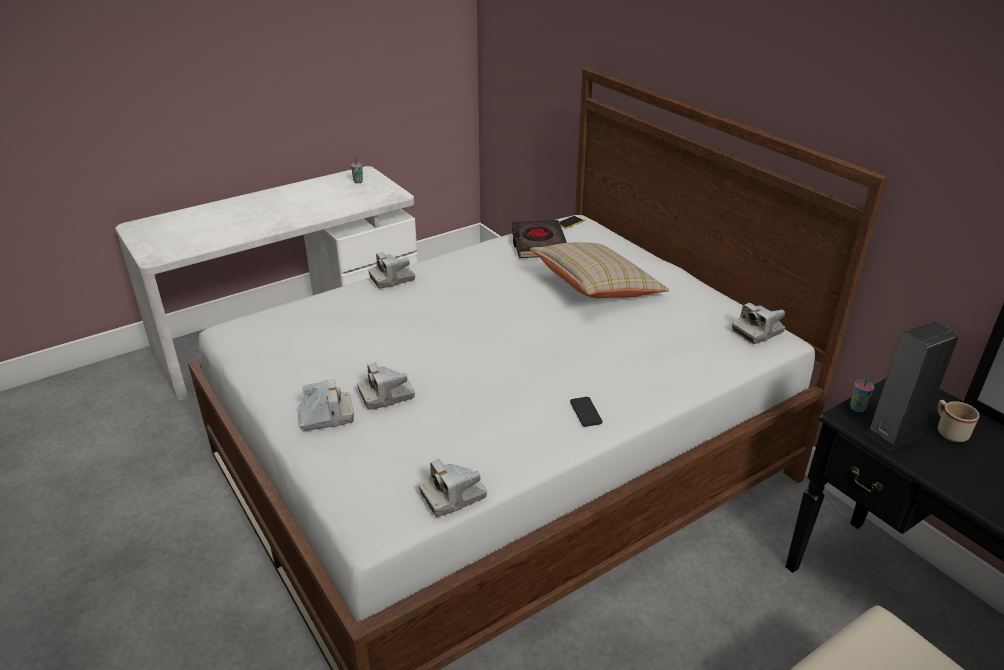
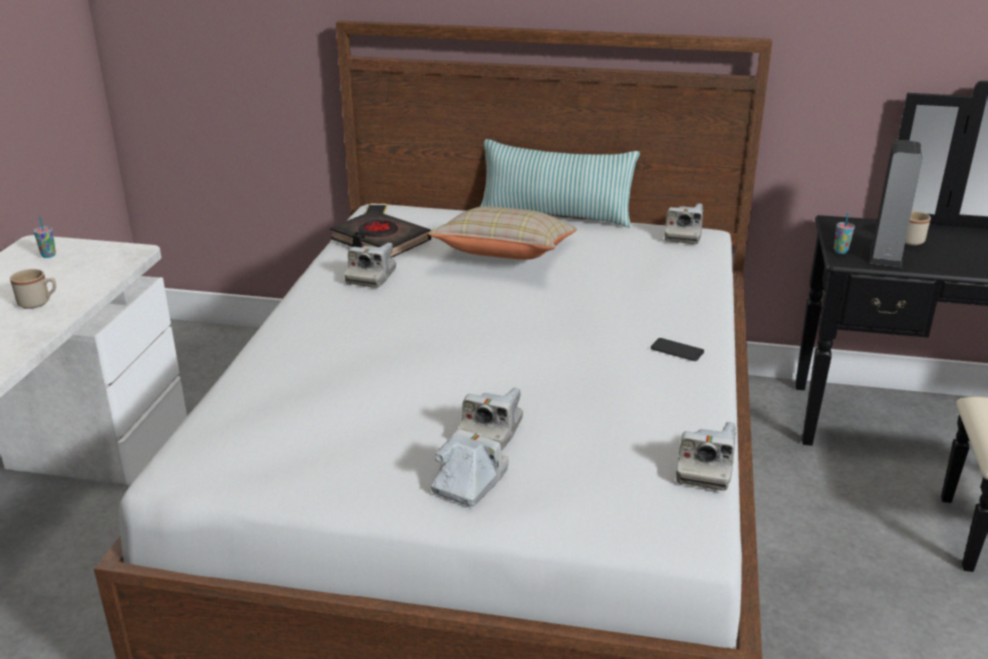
camera: 45 degrees left, 5 degrees down
(313, 208) = (38, 303): none -> beige mug
(392, 279) = (285, 333): camera -> camera (371, 276)
(687, 274) = (555, 216): none -> pillow

